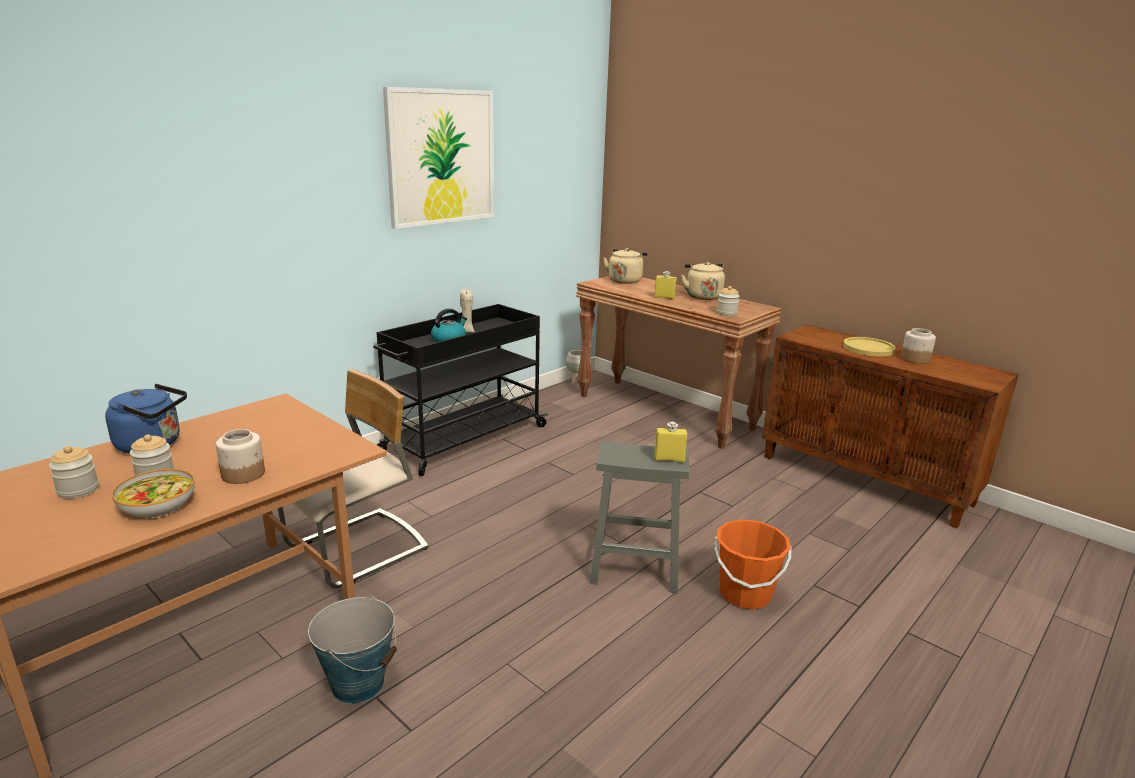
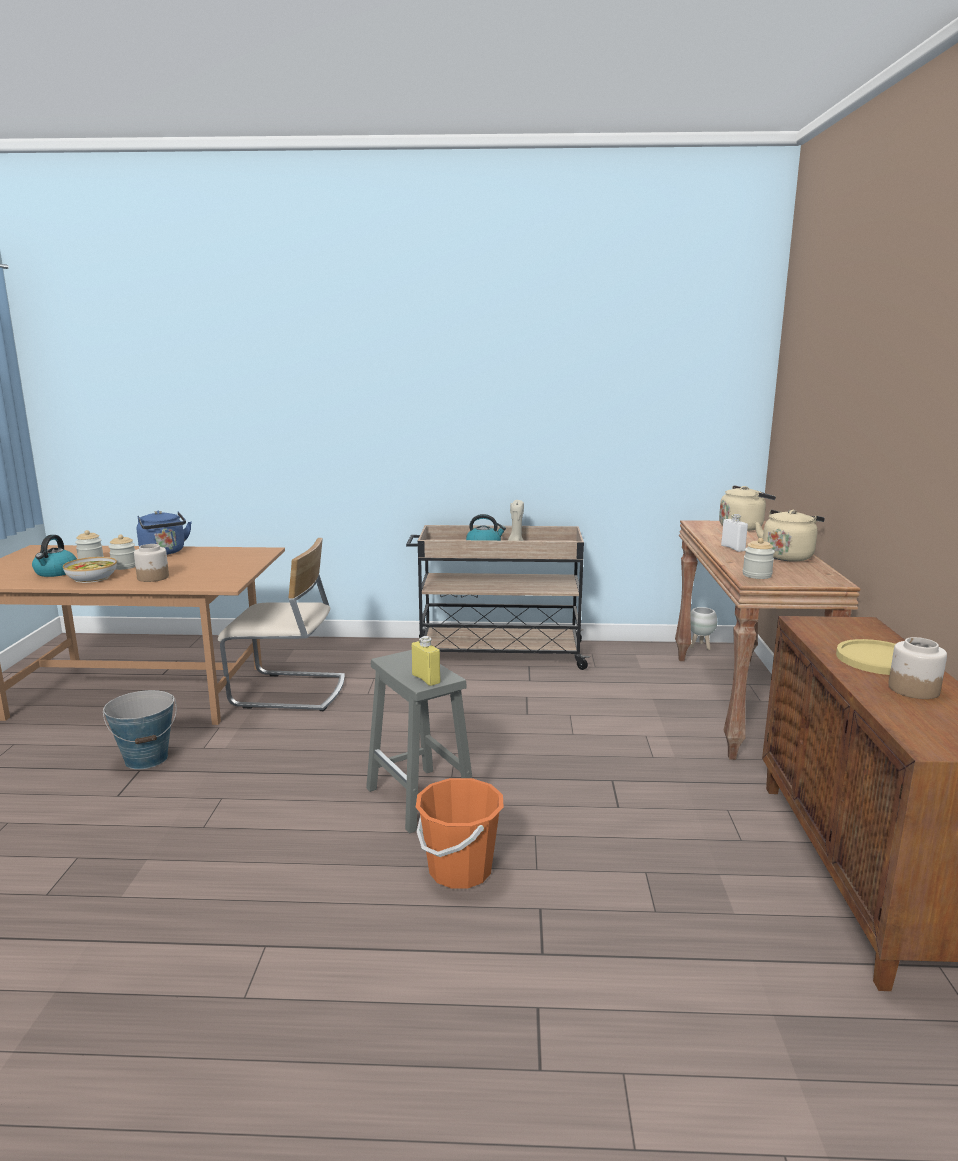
camera: 50 degrees right, 5 degrees down
(71, 522) = (56, 572): none -> kettle
(441, 157) = (519, 366): picture -> none
(463, 439) = (497, 654): black cart -> beige cart
(664, 297) = (733, 548): yellow bottle -> white bottle

